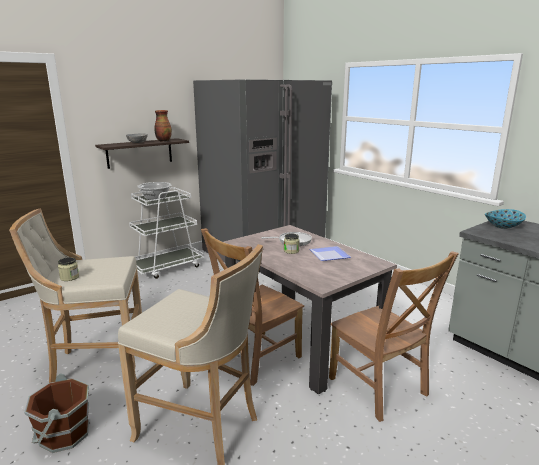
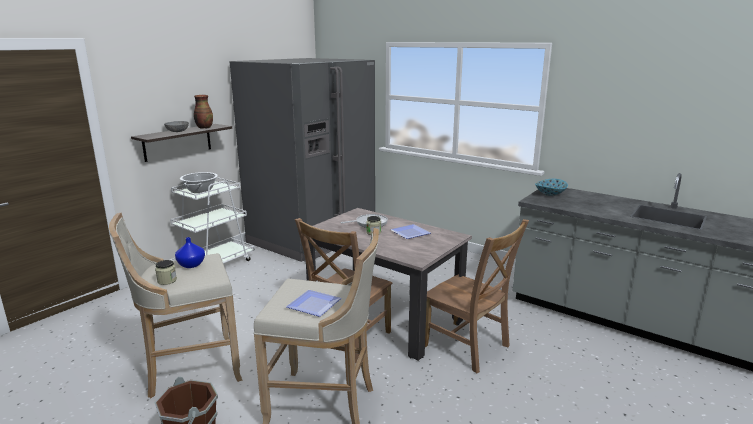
camera: 15 degrees left, 0 degrees up
(102, 264) = (192, 265): none -> blue vase
(183, 321) = (312, 305): none -> plate

